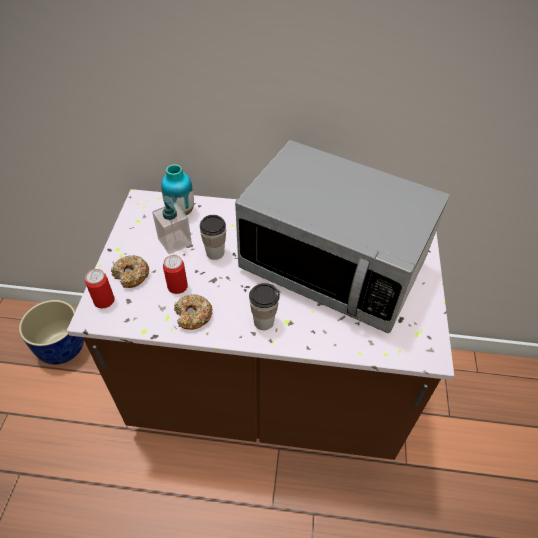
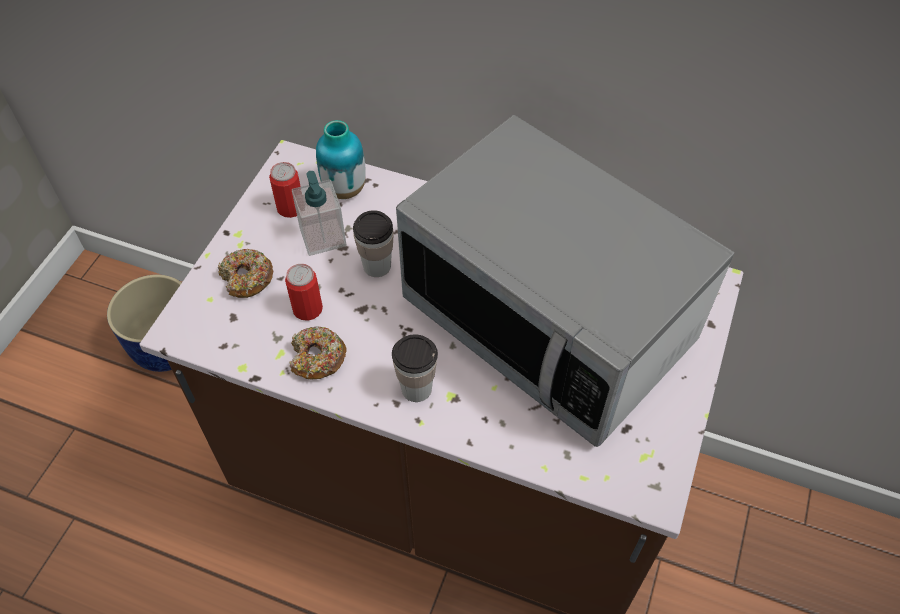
camera: 15 degrees right, 5 degrees up
(104, 300) = (200, 310): can -> can (290, 208)

